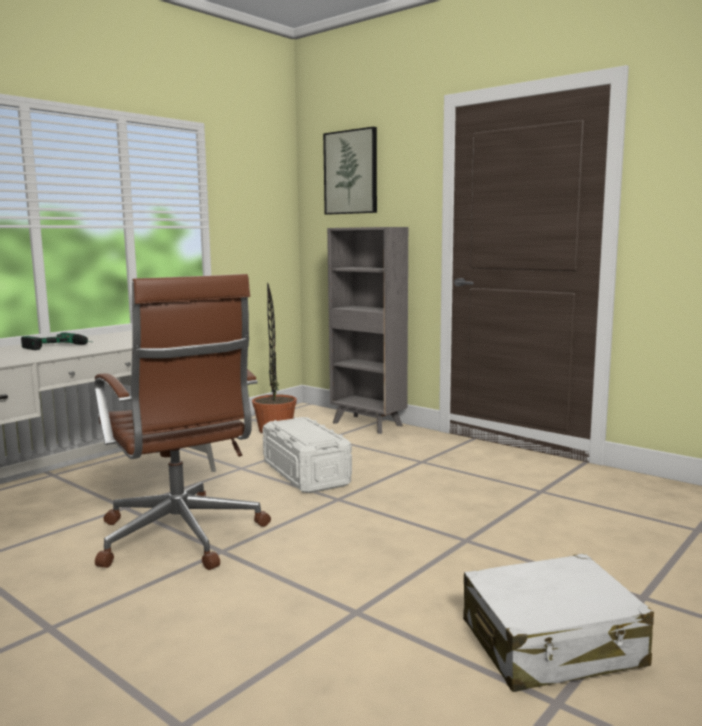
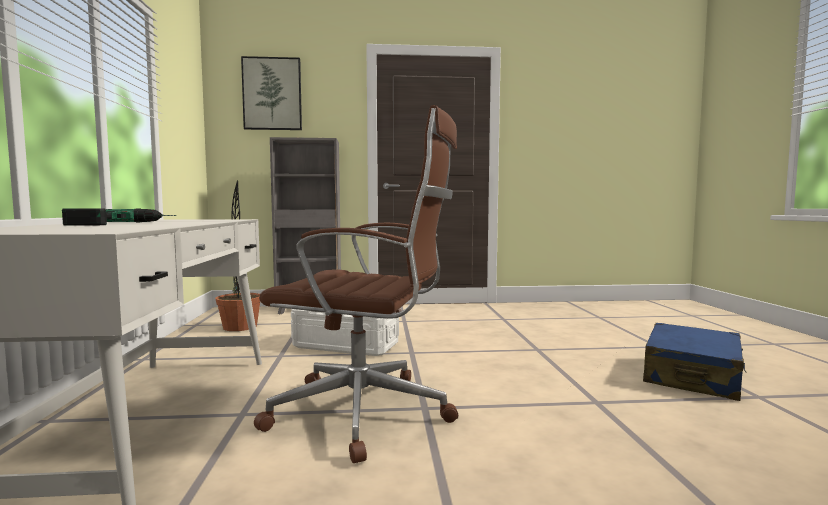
camera: 45 degrees left, 5 degrees down
(552, 644) = (692, 376): white suitcase -> blue suitcase

